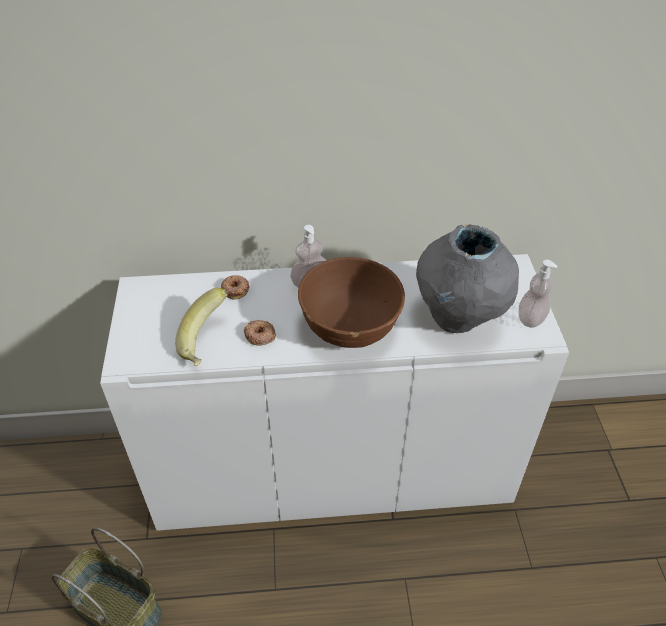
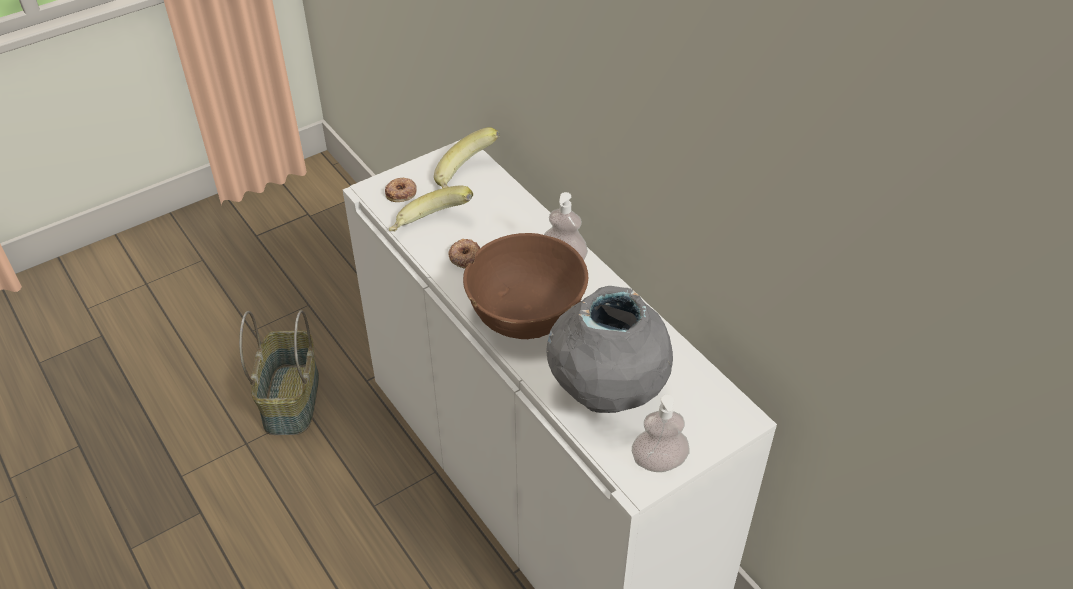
camera: 60 degrees right, 0 degrees up
(169, 298) = (467, 178): none -> banana
(235, 289) = (512, 213): donut -> donut (401, 193)

